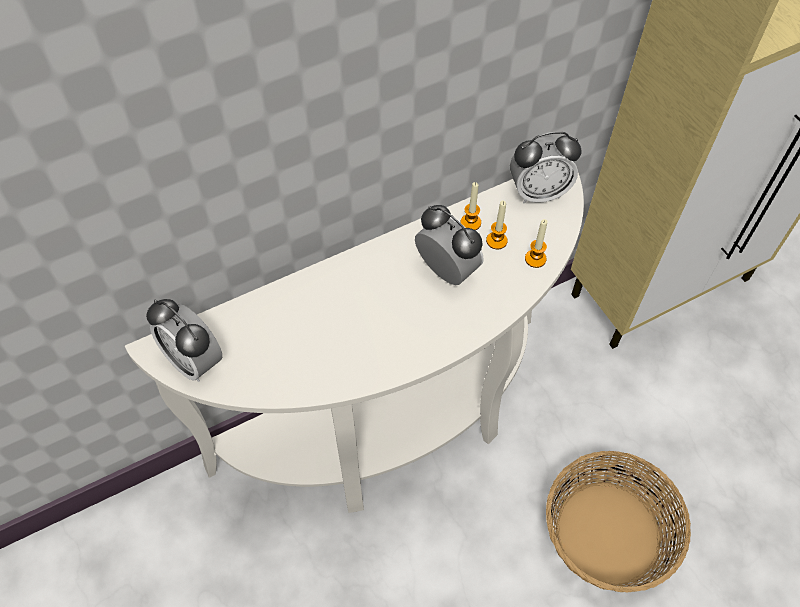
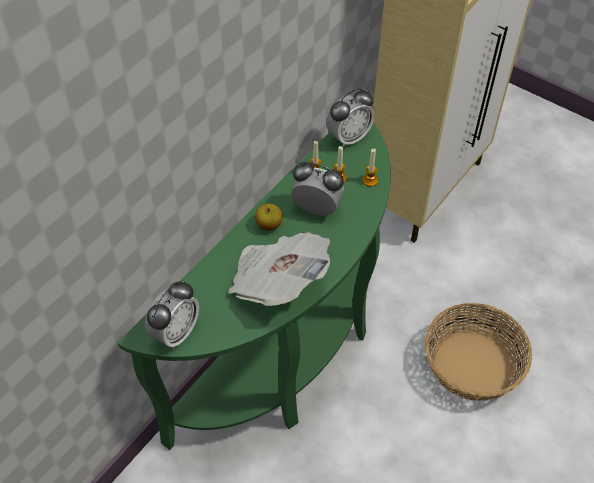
camera: 25 degrees left, 5 degrees down
(194, 361) = (176, 332): alarm clock -> alarm clock turned 75 degrees counterclockwise
(348, 346) = (278, 281): none -> newspaper
(377, 269) = (269, 224): none -> apple
(395, 426) = (290, 355): white console table -> green console table

